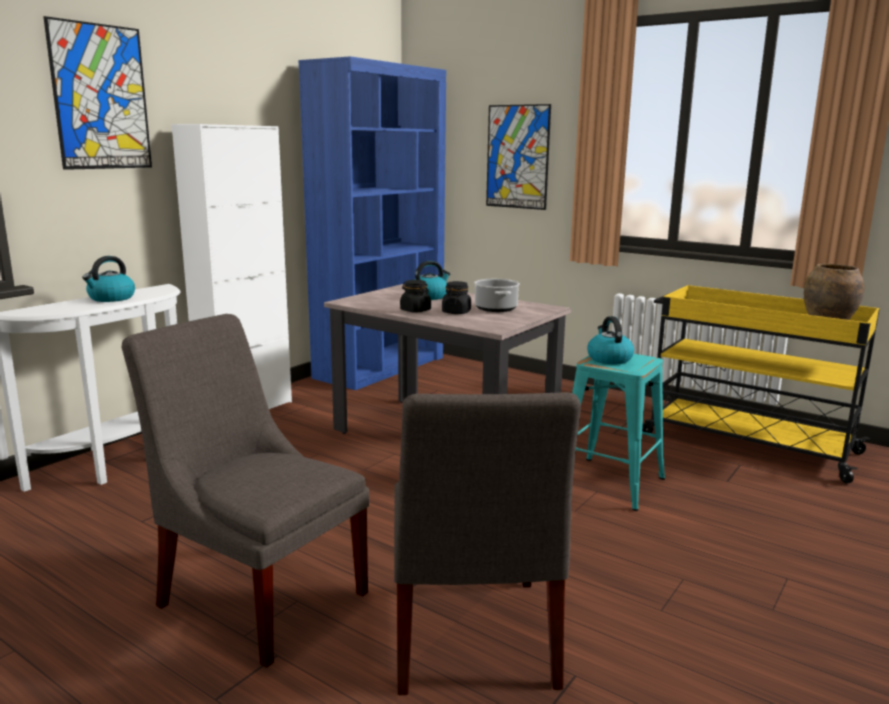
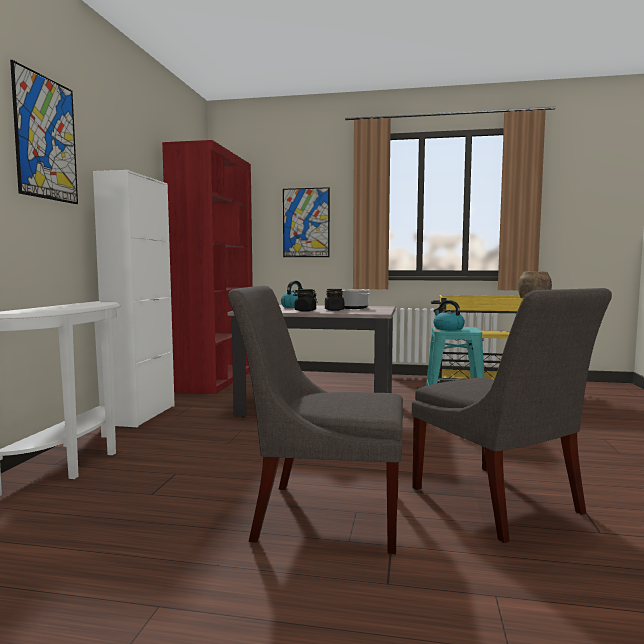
camera: 25 degrees left, 10 degrees down
(111, 298) = (73, 305): kettle -> none
(380, 367) = (216, 380): blue bookcase -> red bookcase

